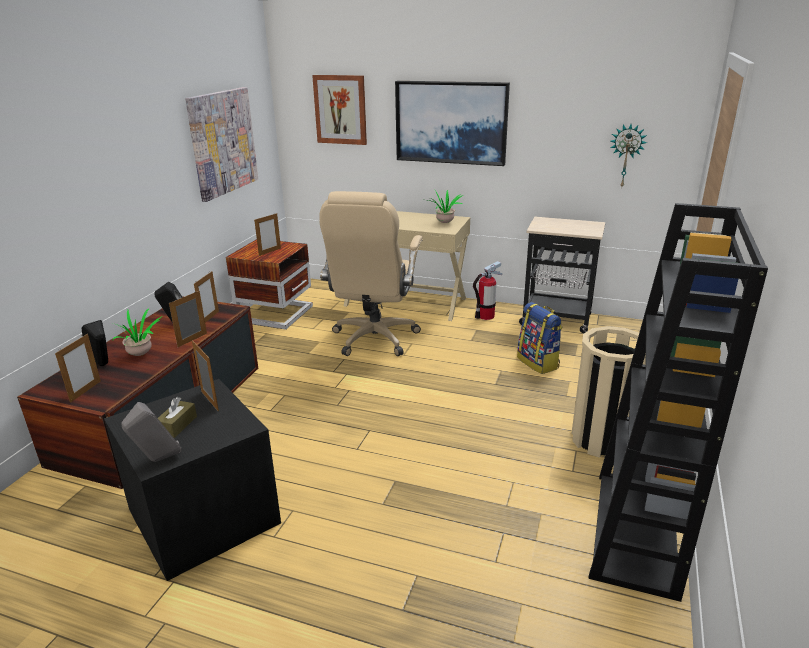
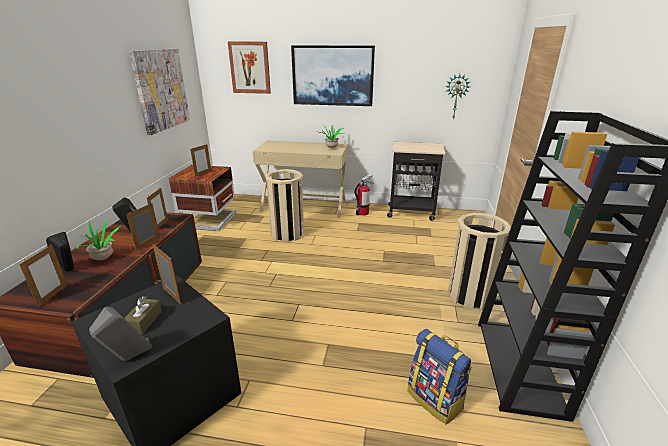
camera: 10 degrees left, 0 degrees up
(374, 339) = (287, 234): beige office chair -> beige trash can
(538, 363) = (408, 243): backpack -> backpack (435, 399)

